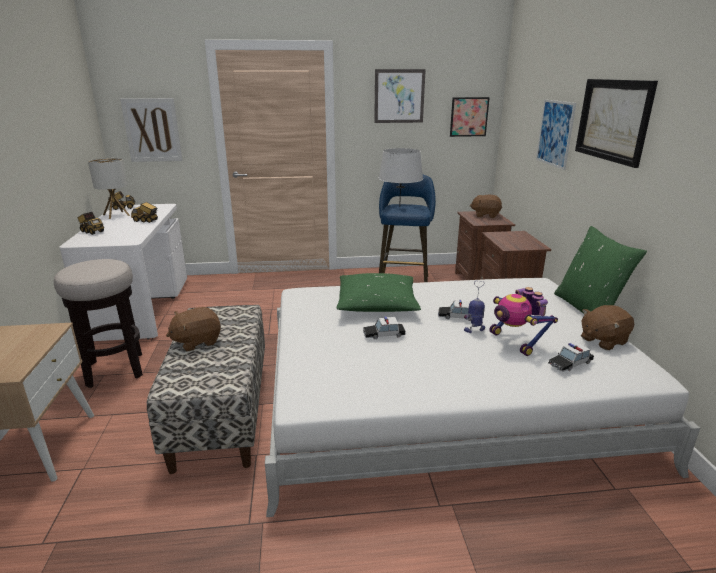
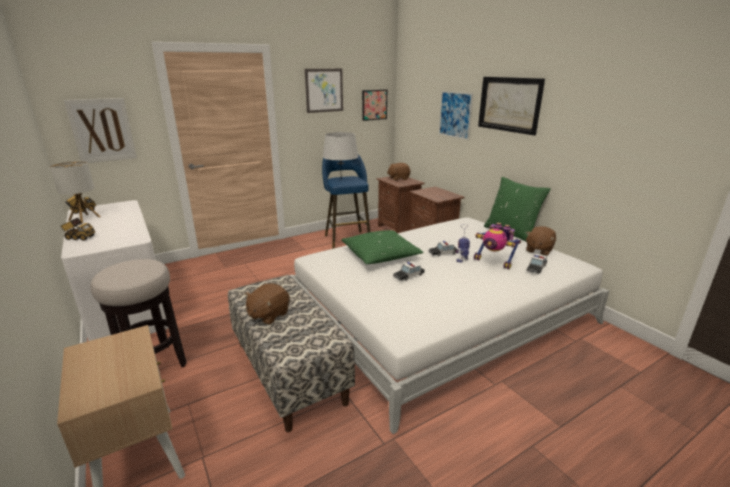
camera: 25 degrees left, 0 degrees up
(146, 221) = (127, 219): toy truck -> none

